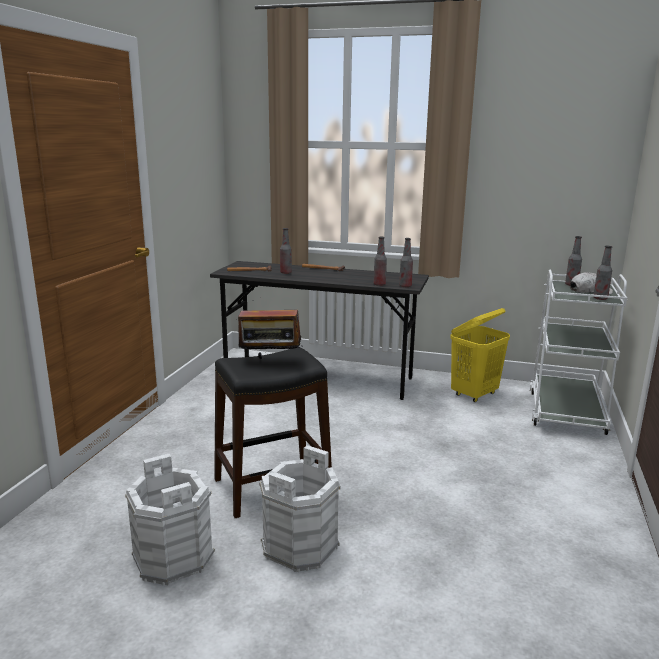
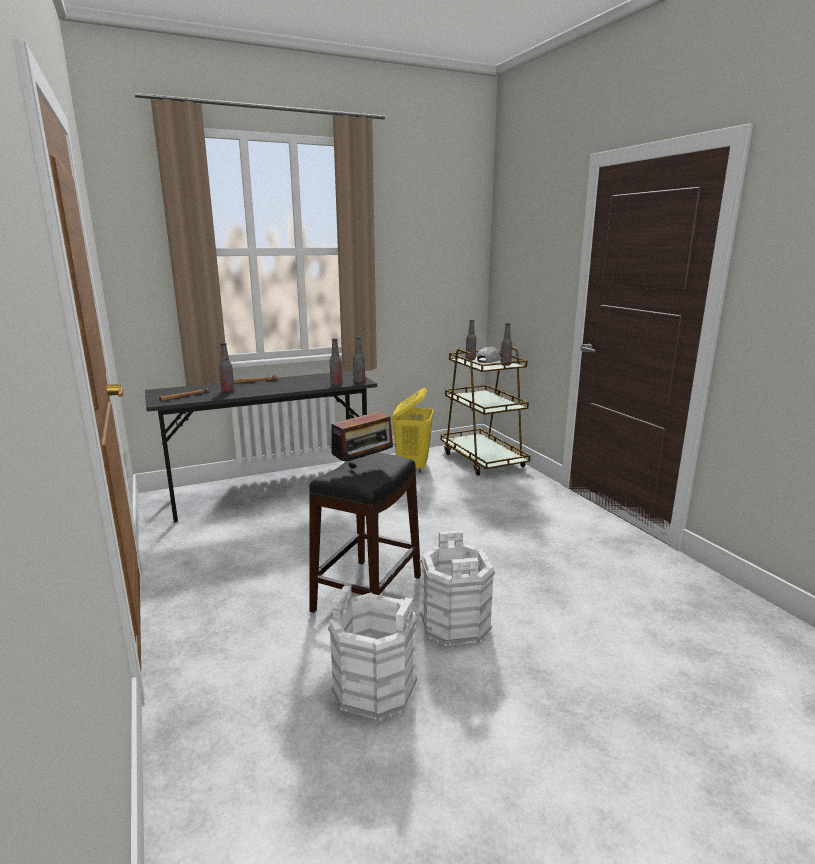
camera: 40 degrees left, 0 degrees up
(566, 411) = (482, 460): white cart -> brown cart

